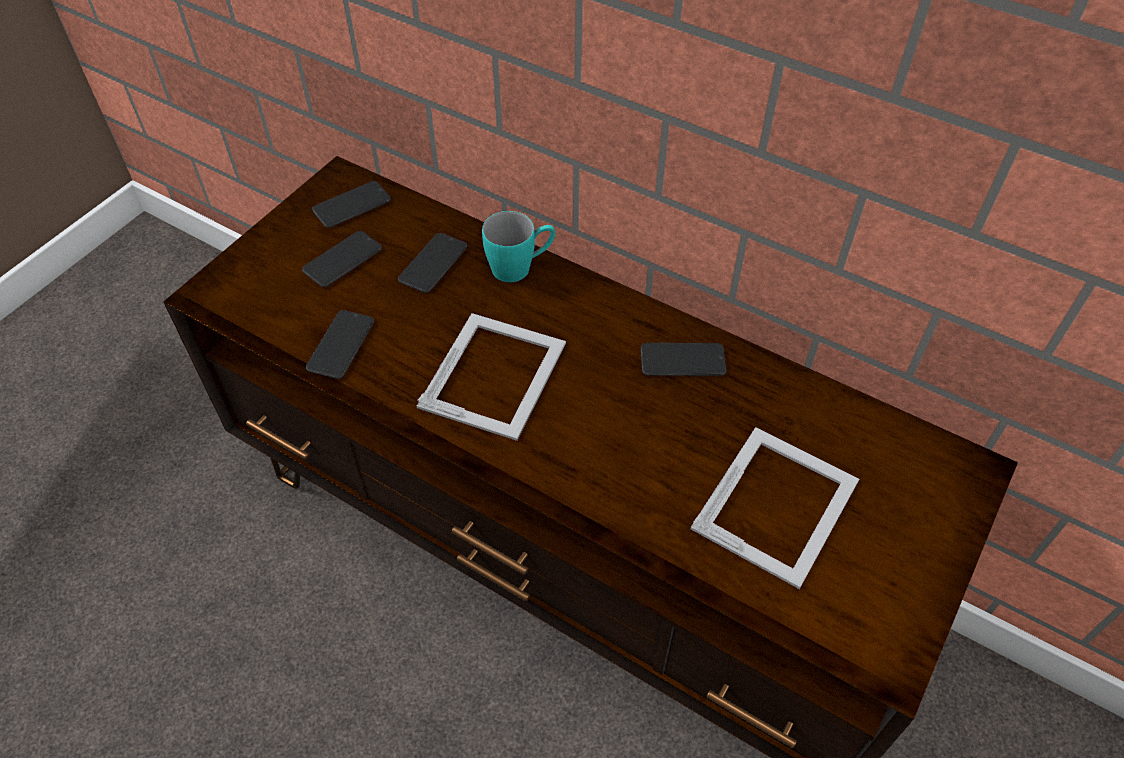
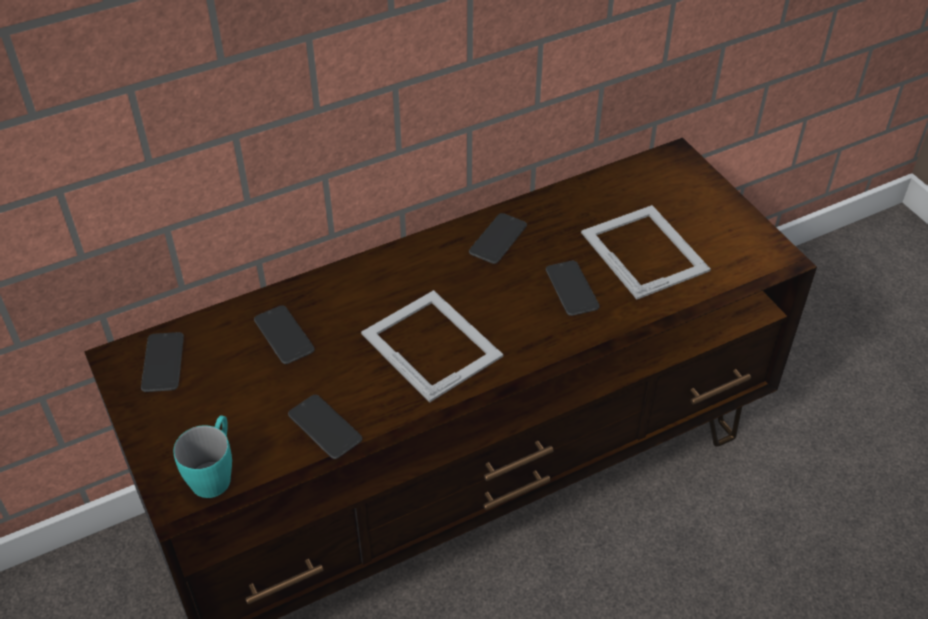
camera: 60 degrees left, 5 degrees down
(342, 260) = (226, 392): phone -> phone (572, 289)
(520, 267) = (334, 285): turquoise mug -> turquoise mug (215, 472)

